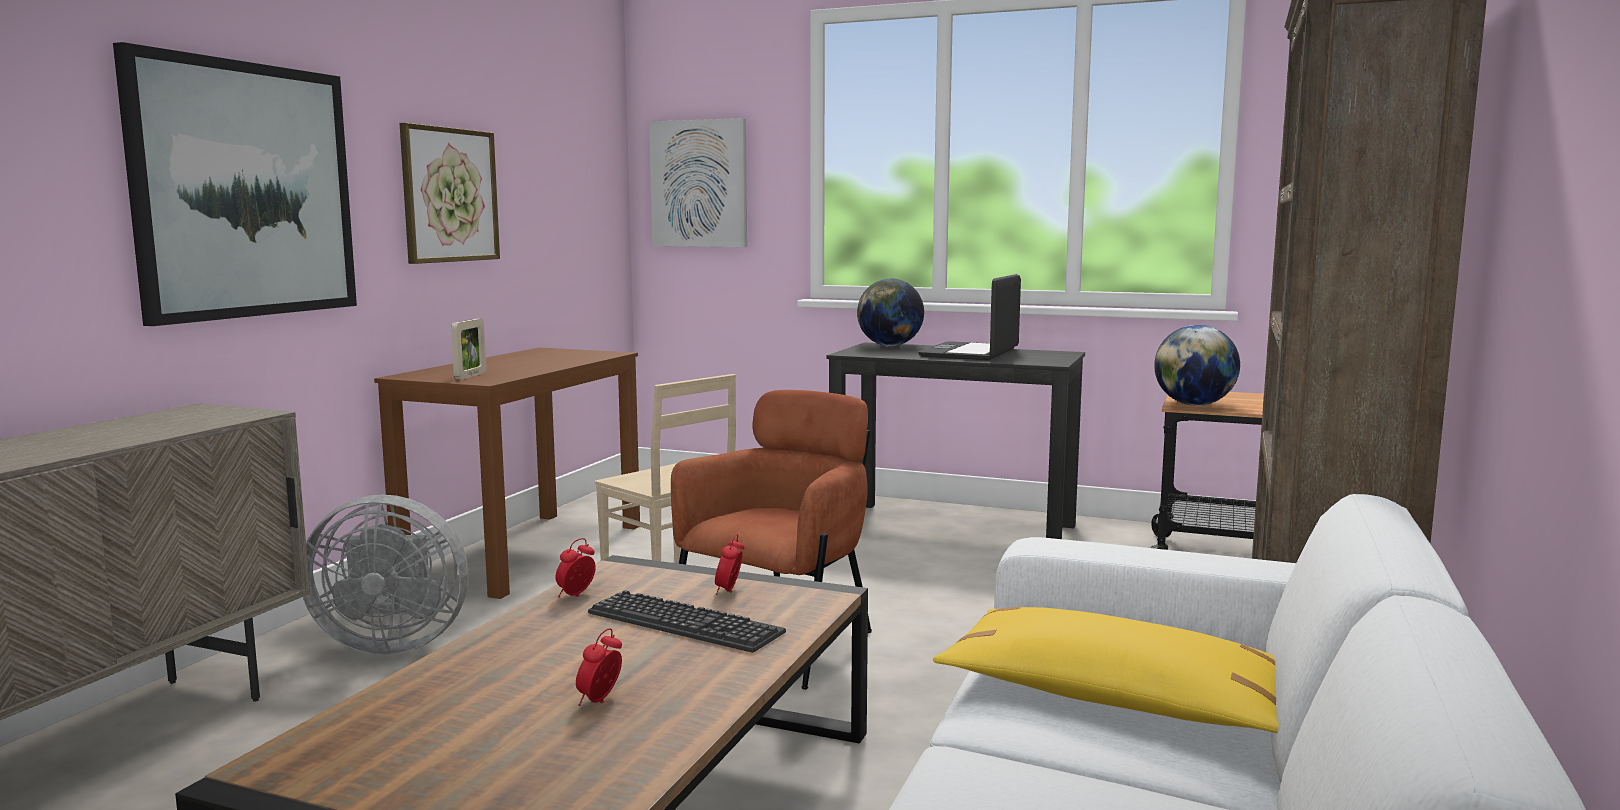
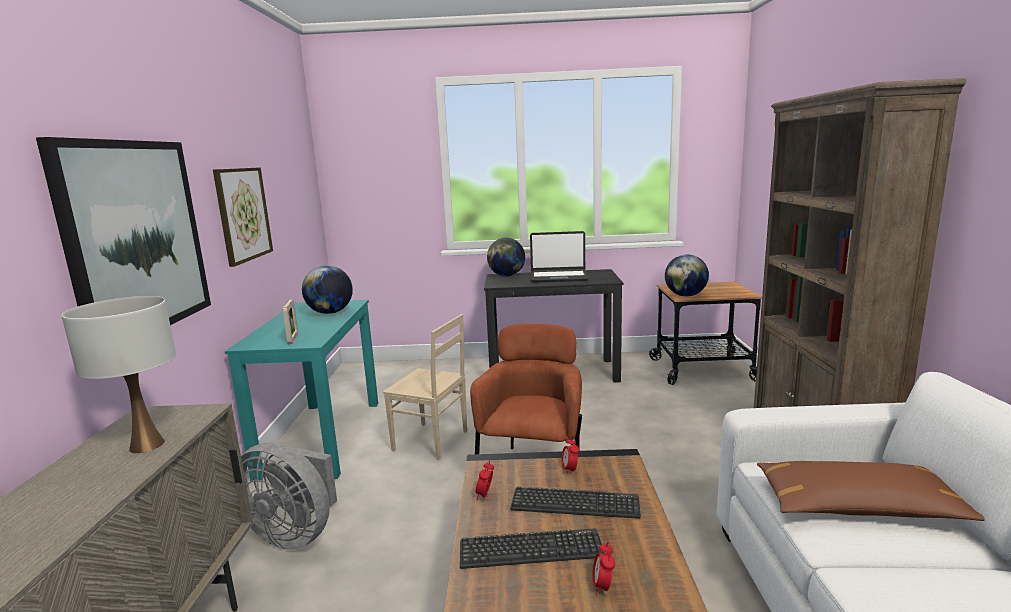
camera: 20 degrees left, 5 degrees up
(158, 428) = (147, 445): none -> white table lamp
(391, 643) = (294, 533): grey fan -> grey fan turned 45 degrees clockwise
(527, 551) = (323, 437): brown desk -> turquoise desk
(560, 652) = (531, 549): none -> keyboard
(562, 359) = (330, 312): none -> globe
(699, 184) = (368, 185): picture -> none
(971, 353) = (558, 277): laptop -> laptop turned 90 degrees counterclockwise
(1113, 698) = (857, 507): yellow pillow -> brown pillow

